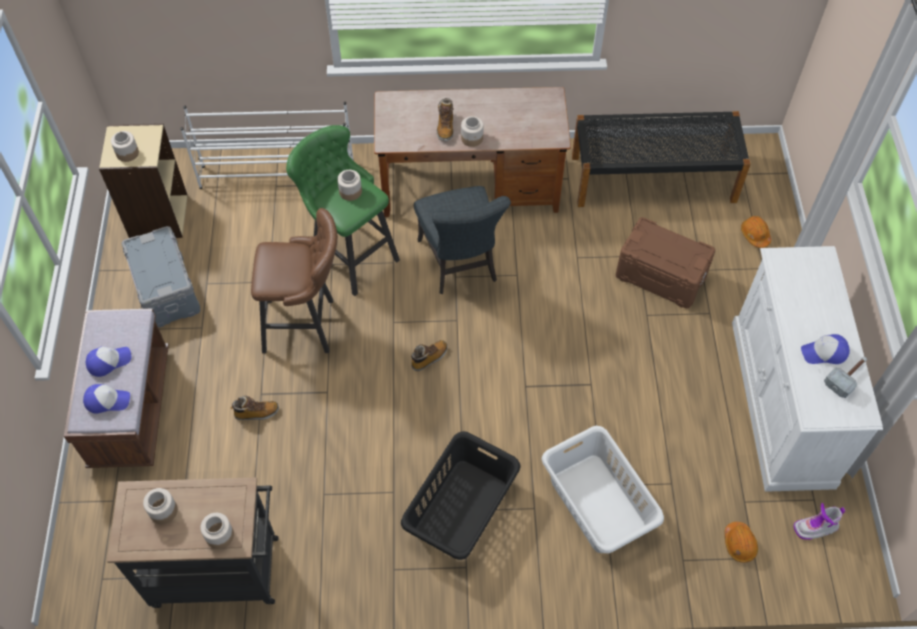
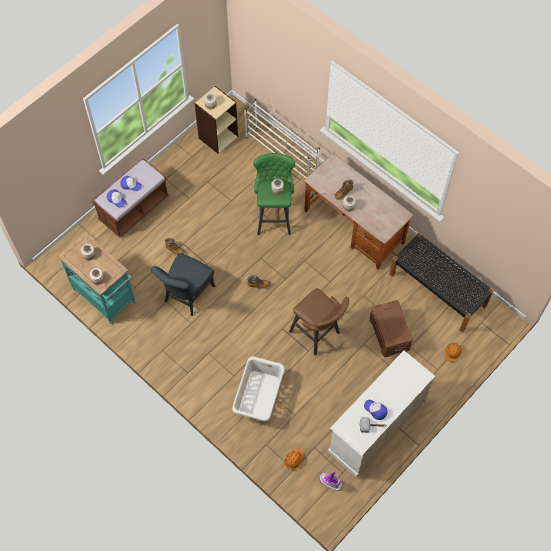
camera: 45 degrees right, 5 degrees up
(165, 290) = (190, 171): grey storage box -> none
(220, 572) = (106, 297): black cart -> turquoise cart
(308, 326) = (227, 232): brown stool -> brown stool (318, 336)
(460, 264) = (312, 257): grey chair -> grey chair (187, 296)
(462, 509) = (208, 352): black laundry basket -> none

